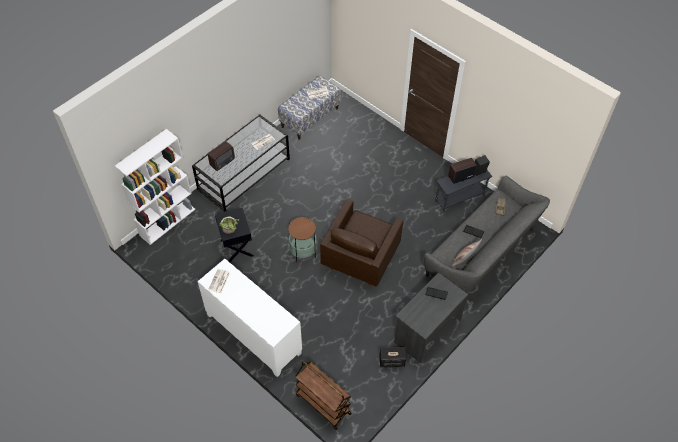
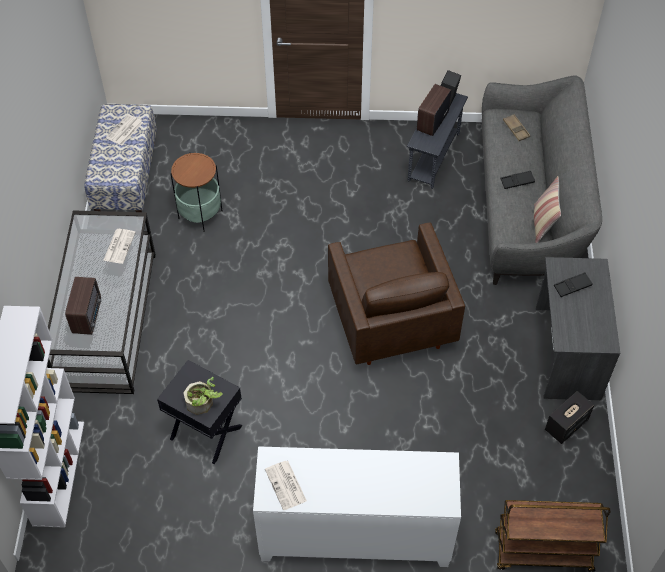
camera: 40 degrees left, 0 degrees up
(303, 252) = (306, 368): side table -> side table (200, 214)

